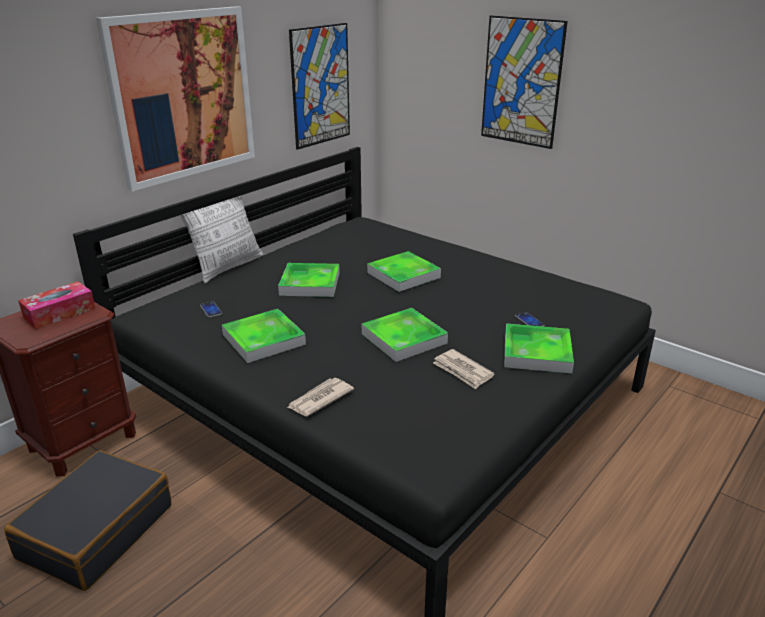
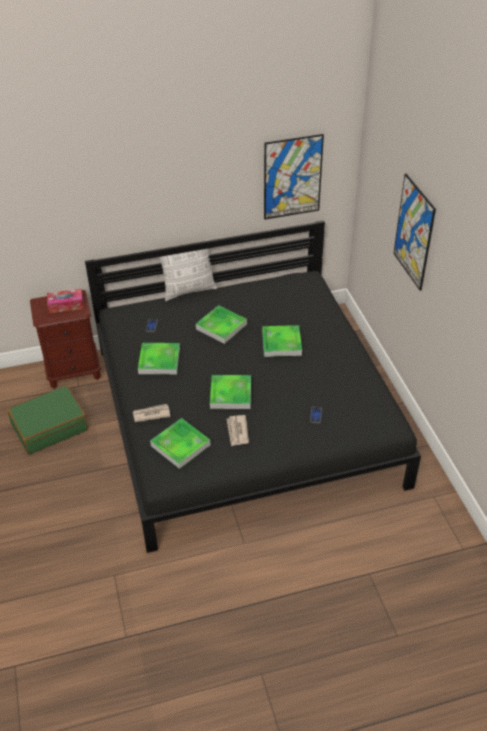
camera: 35 degrees right, 15 degrees up
(96, 531) = (49, 427): black suitcase -> green suitcase
(183, 96) = (170, 186): picture -> none
(537, 352) = (291, 439): tray -> tray (180, 445)

